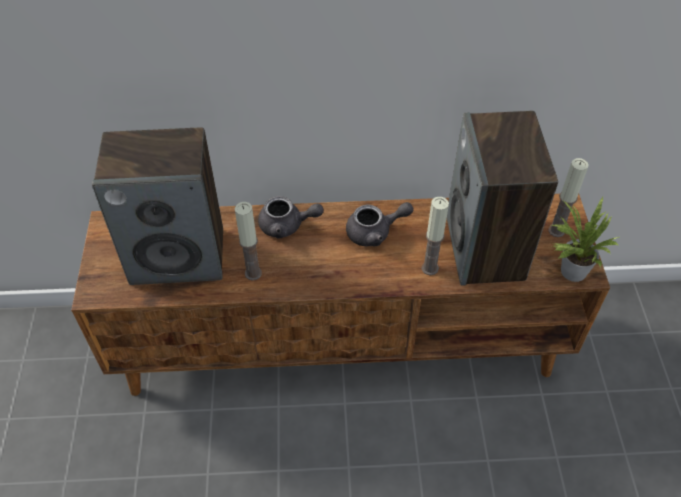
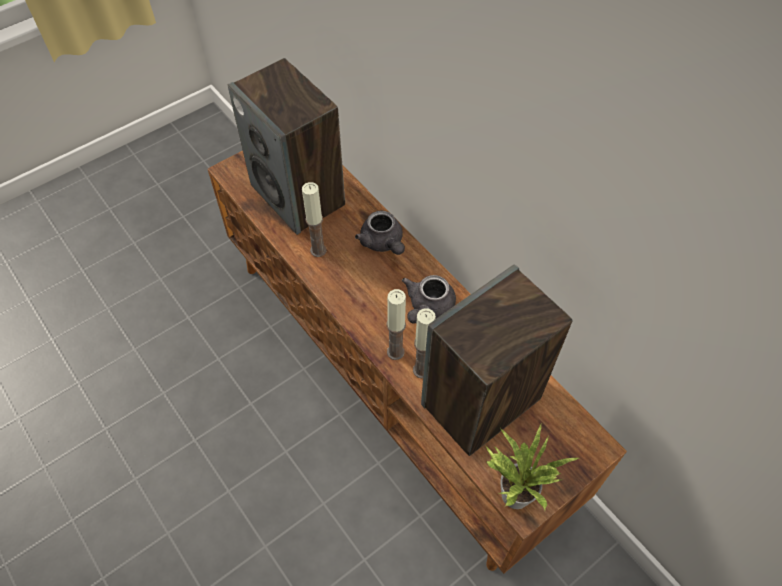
camera: 55 degrees right, 5 degrees up
(375, 232) = (427, 307): grey teapot -> grey teapot turned 75 degrees clockwise
(556, 230) = (556, 454): candle -> candle (395, 352)

